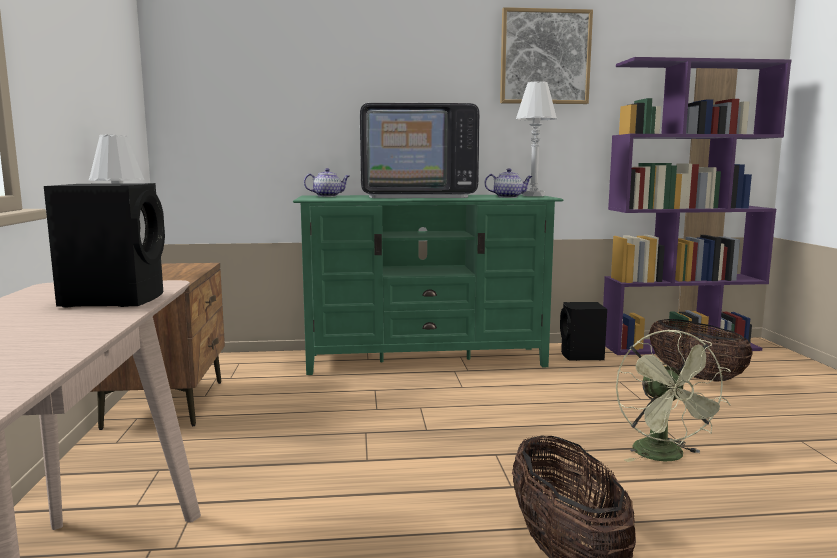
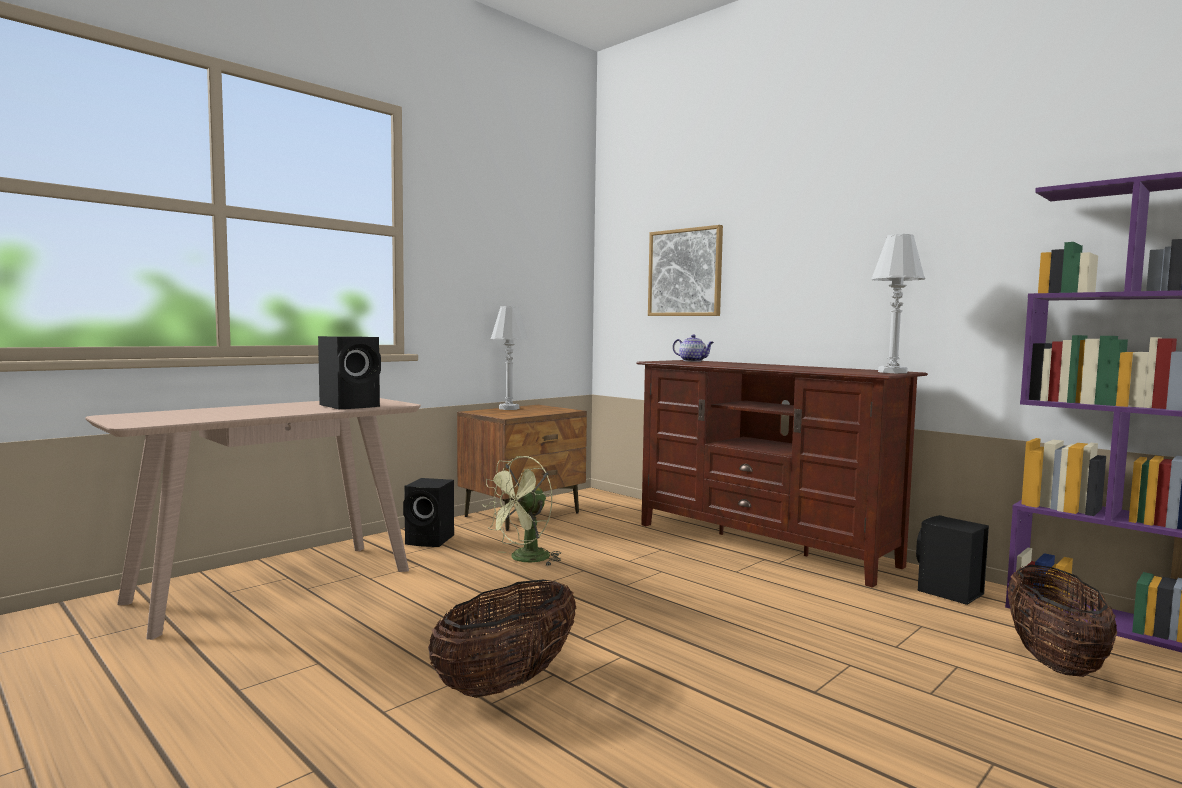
camera: 50 degrees right, 5 degrees down
(132, 471) = (431, 540): none -> black speaker
(418, 196) = (763, 365): television -> none
(426, 360) = (763, 544): green tv stand -> brown tv stand
(508, 197) = (839, 371): teapot -> none
(545, 57) = (947, 201): picture -> picture (685, 272)
(665, 457) = (765, 687): green fan -> green fan (524, 559)

